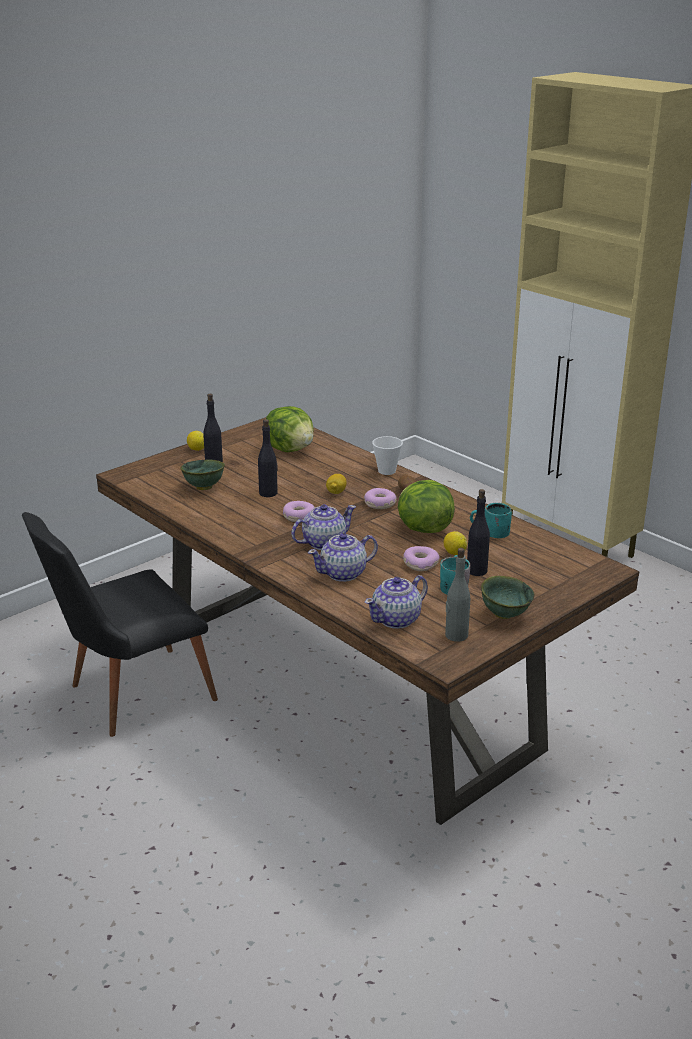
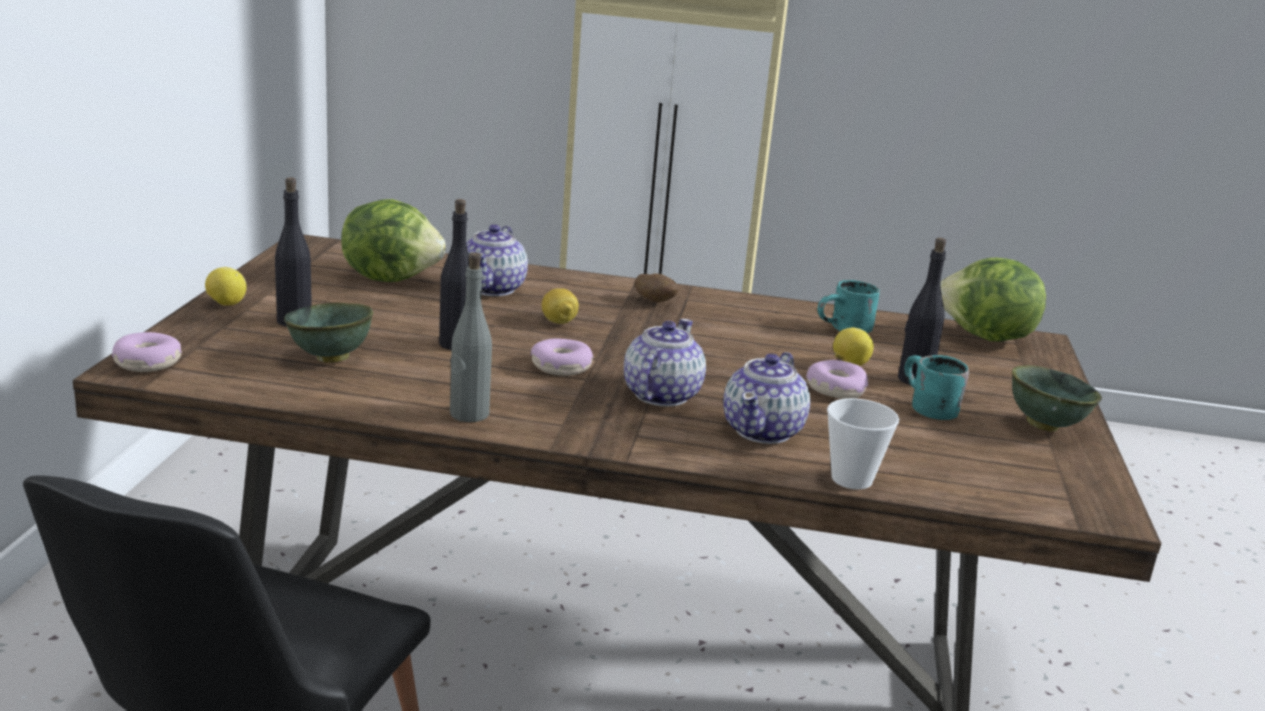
camera: 40 degrees left, 5 degrees down
(380, 504) = (646, 324): donut -> donut (148, 363)
(387, 471) = (582, 281): cup -> cup (851, 479)
(397, 619) = (944, 474): teapot -> teapot (493, 288)
(423, 529) = (757, 343): lettuce -> lettuce (986, 338)
(456, 635) = (1047, 471): grey bottle -> grey bottle (469, 414)

